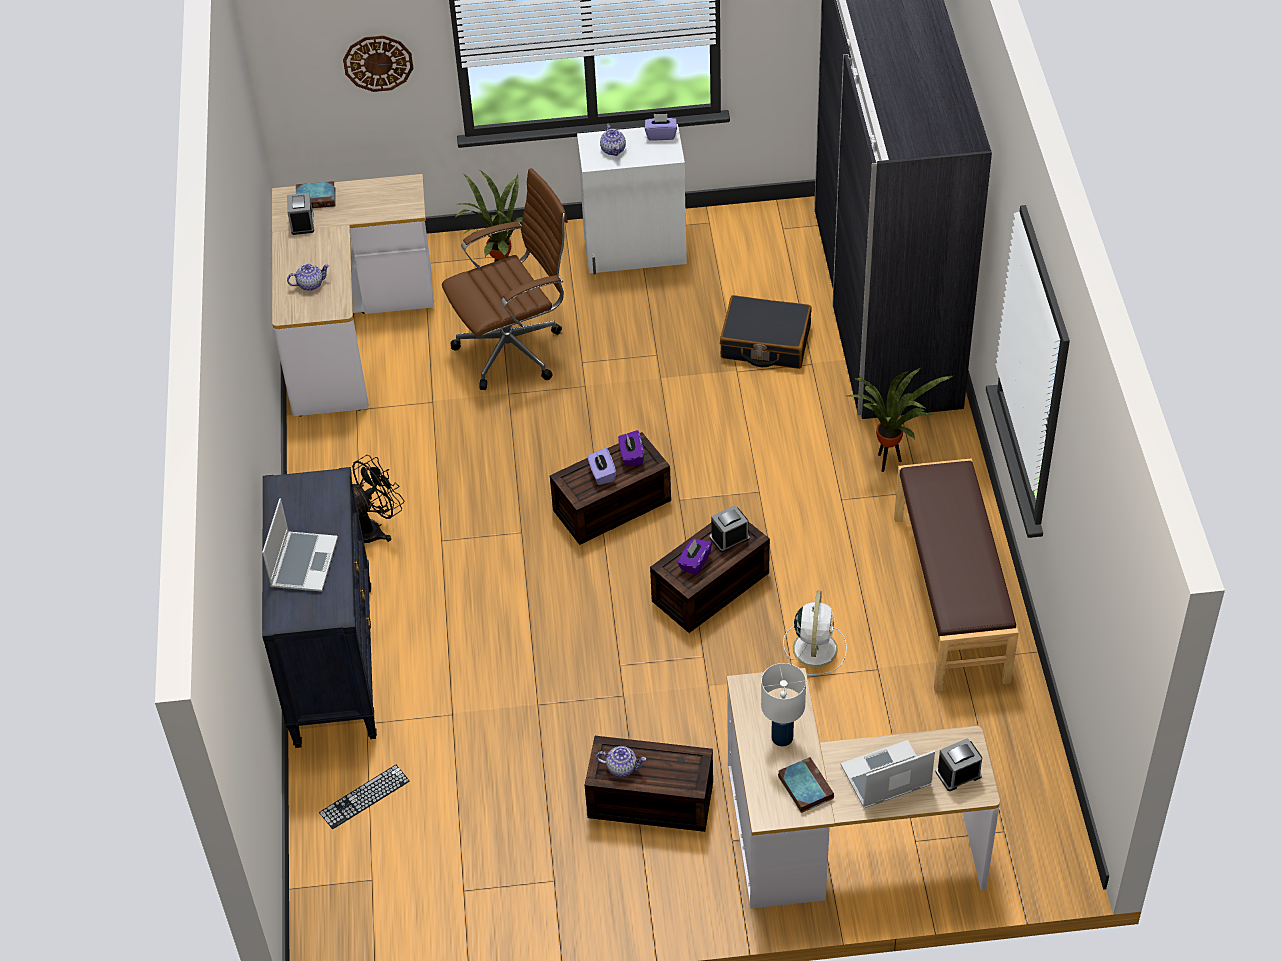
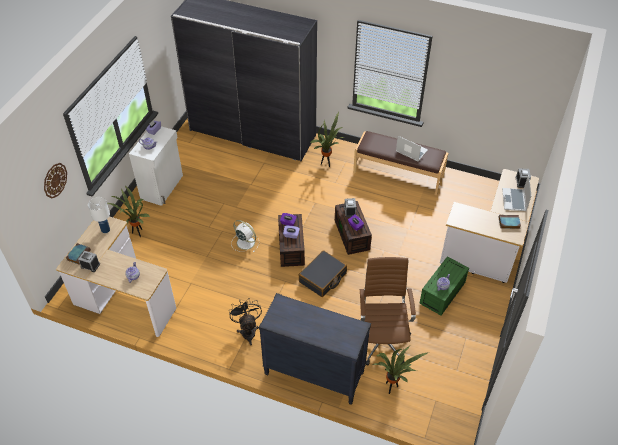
camera: 65 degrees left, 0 degrees up
(303, 562) = (322, 329): laptop -> laptop (411, 151)
(364, 797) = (391, 388): keyboard -> potted plant
(515, 350) = (184, 245): brown office chair -> brown office chair (382, 340)
(648, 801) = (442, 293): brown storage box -> green storage box
(765, 342) = (243, 171): black suitcase -> black suitcase (323, 278)
(782, 738) = (483, 220): white table lamp -> white table lamp (106, 230)
(815, 647) = (398, 217): white fan -> white fan (245, 242)

